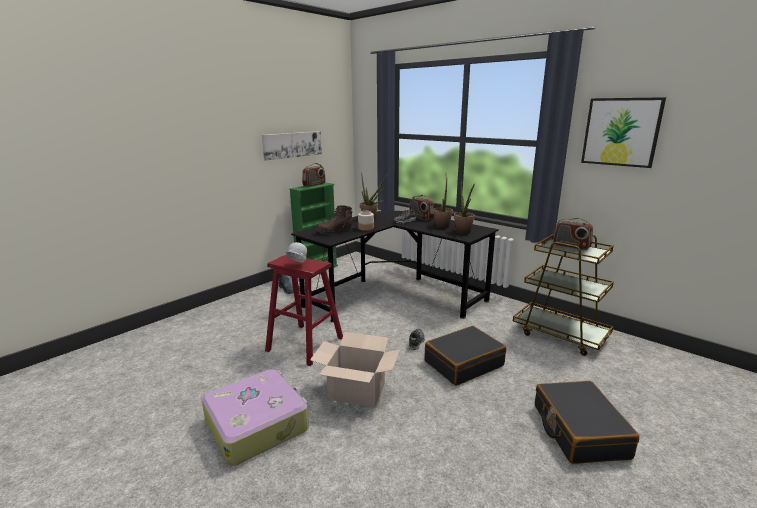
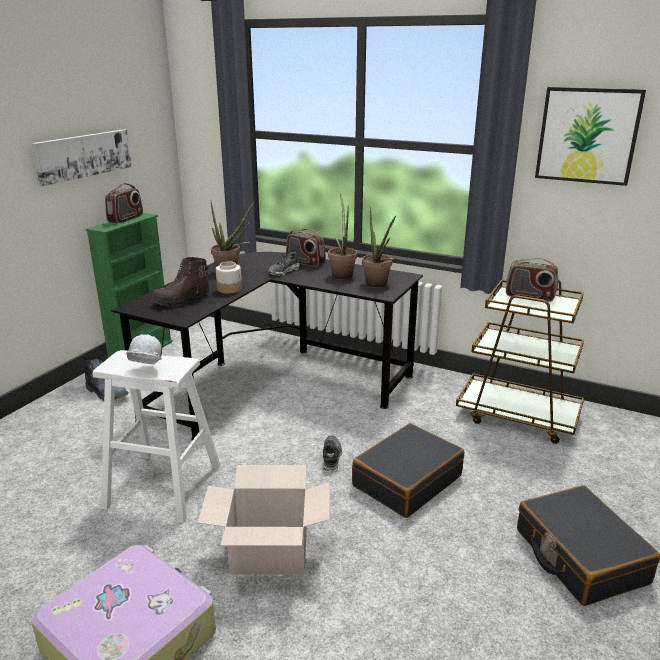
camera: 15 degrees left, 5 degrees up
(305, 344) = (163, 486): red stool -> white stool

